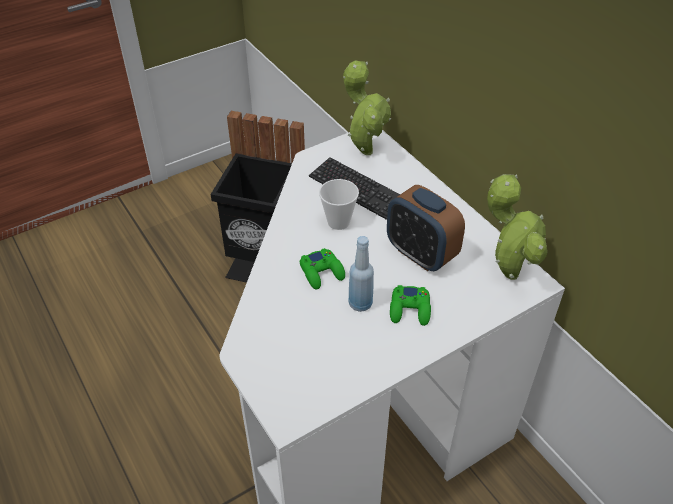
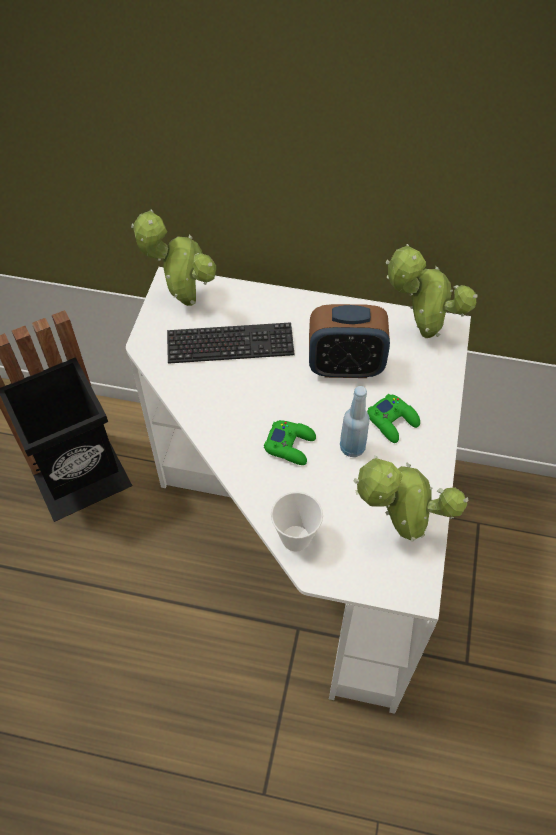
camera: 45 degrees left, 10 degrees up
(325, 376) = (399, 531): none -> potted plant
(338, 222) = (247, 388): cup -> cup (295, 538)

